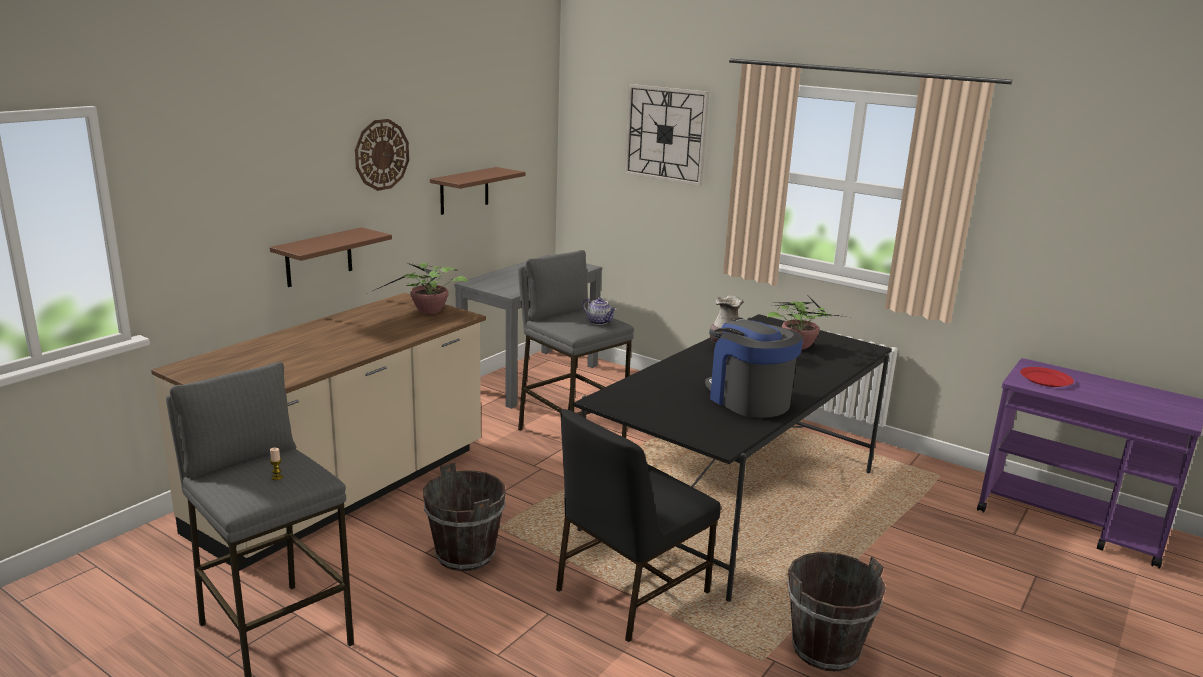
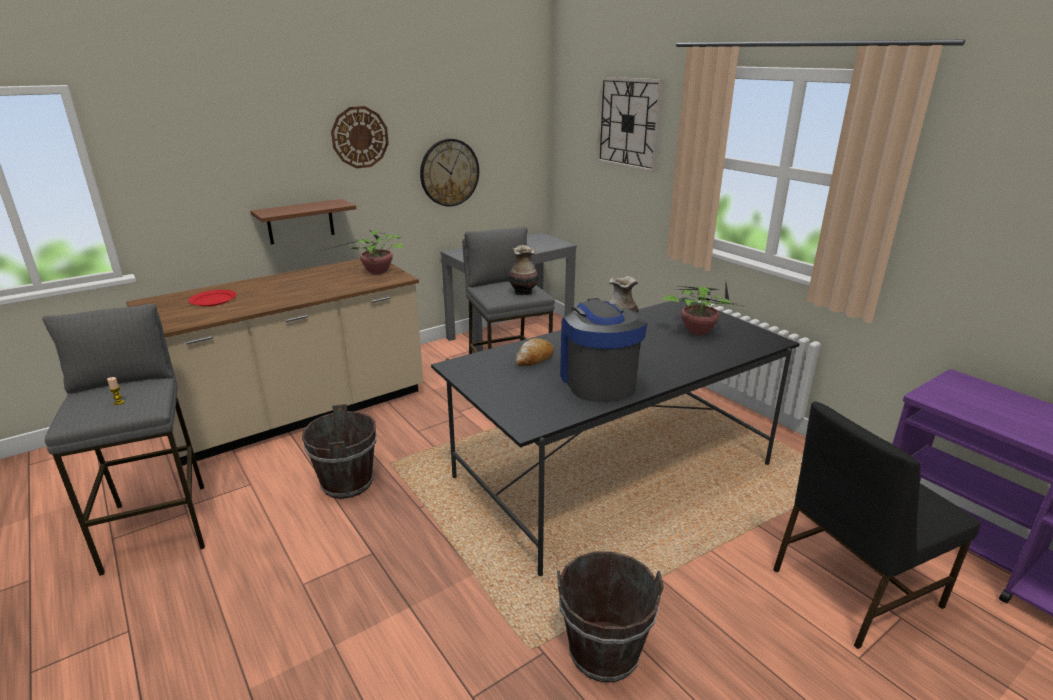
camera: 20 degrees right, 5 degrees up
(464, 191) = (449, 172): brown shelf -> wall clock
(599, 322) = (523, 292): teapot -> vase
(629, 592) = (456, 546): black chair -> black chair (852, 588)
(671, 387) = (534, 359): none -> bread
(1046, 379) = (964, 398): red plate -> red plate (212, 300)

